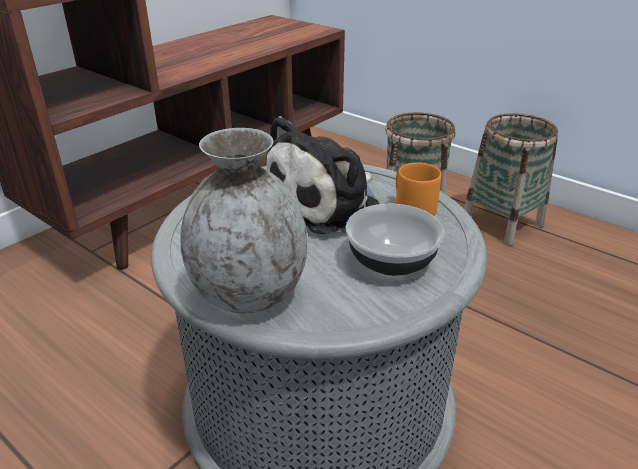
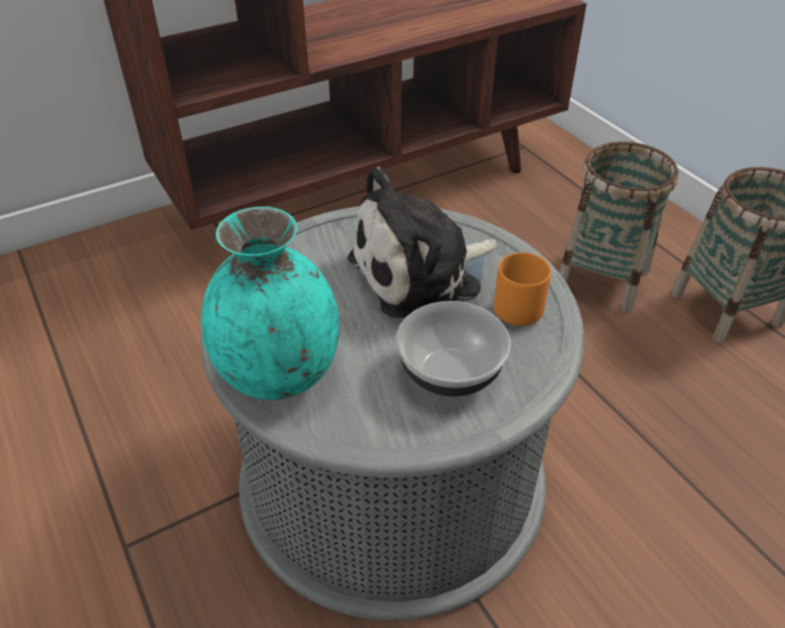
camera: 20 degrees right, 10 degrees up
(249, 294) = (278, 373): grey vase -> turquoise vase

